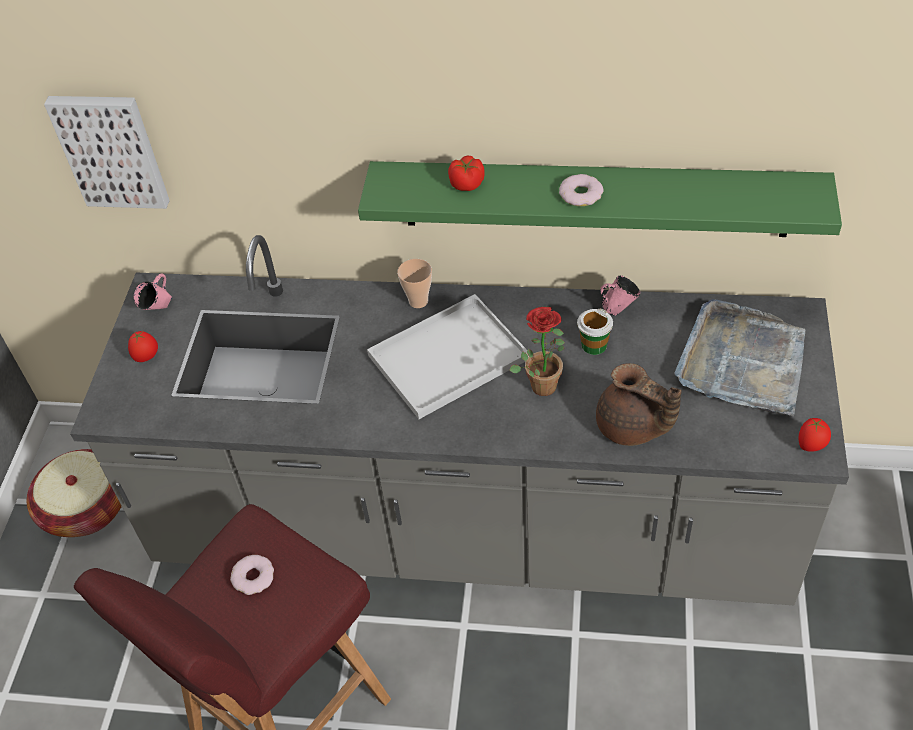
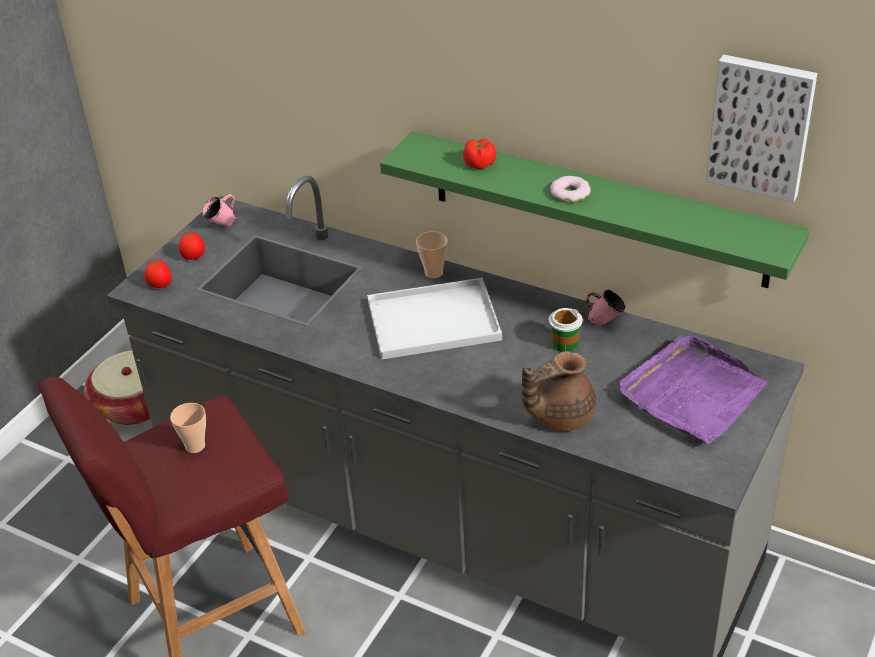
camera: 20 degrees right, 10 degrees down
(111, 149) = (217, 78): picture -> picture (761, 126)
(253, 577) = (195, 446): donut -> cup
(542, 381) = (502, 360): potted plant -> none
(631, 428) = (559, 415): brown teapot -> brown teapot turned 90 degrees clockwise
(742, 363) = (692, 393): grey tray -> purple tray
(811, 446) = (715, 475): tomato -> tomato (160, 286)

